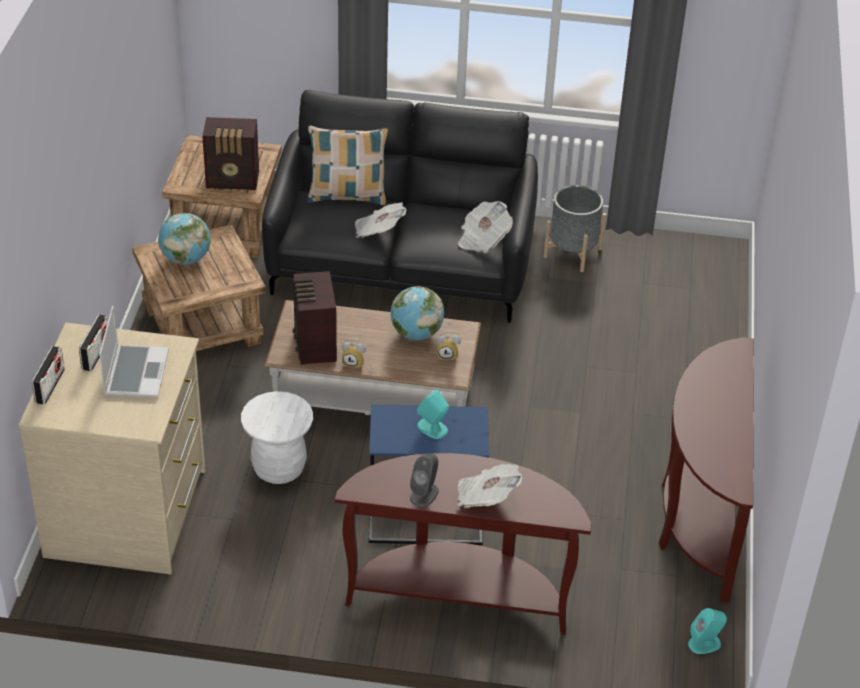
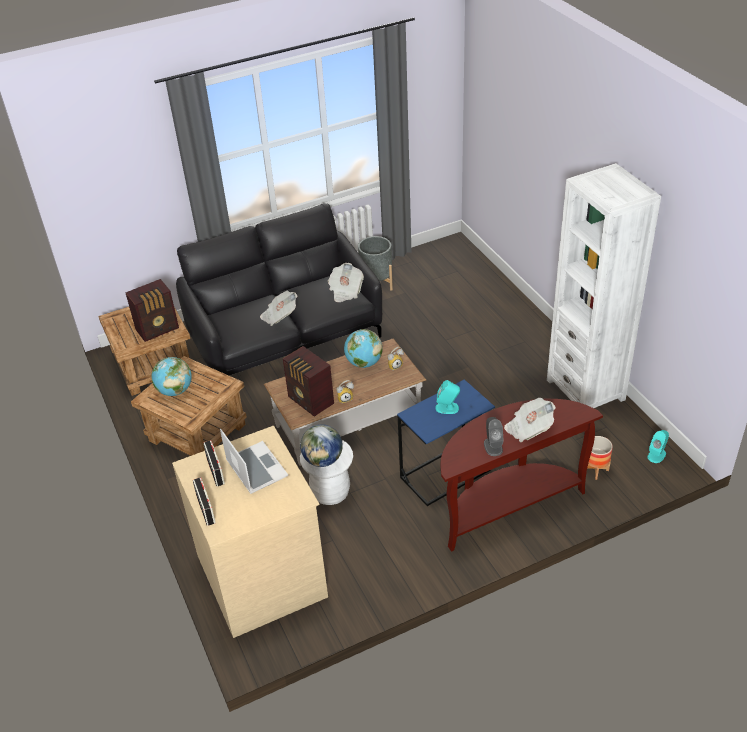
camera: 30 degrees left, 0 degrees up
(269, 418) = (323, 460): none -> globe
(347, 196) = (239, 305): pillow -> none
(608, 616) = (595, 469): none -> planter
(699, 518) = (585, 389): brown console table -> white bookcase

